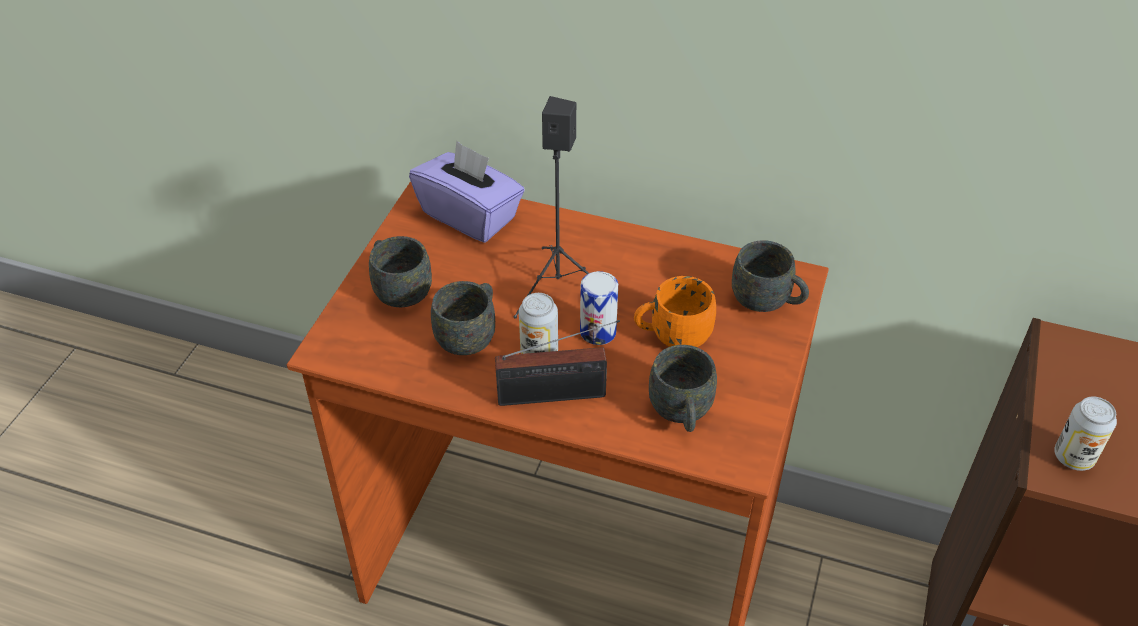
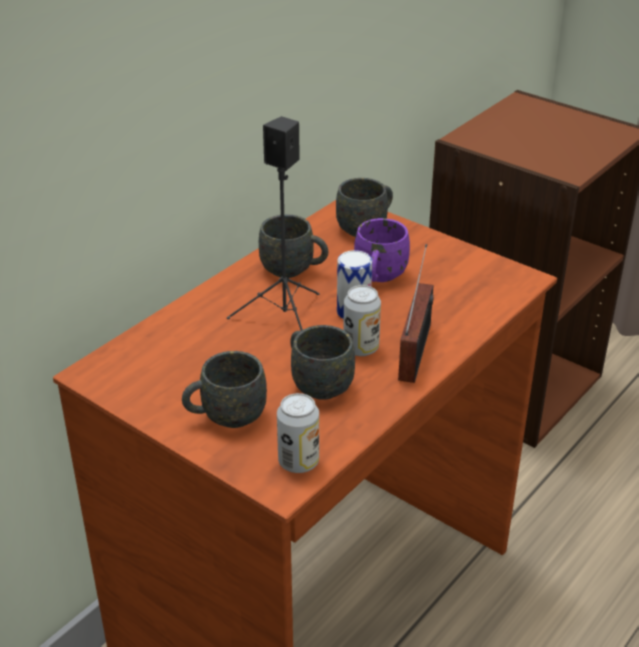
camera: 70 degrees left, 10 degrees down
(470, 215) = (149, 351): purple tissue box -> none
(672, 336) = (379, 277): orange mug -> purple mug
(681, 414) = (465, 293): grey mug -> grey mug (294, 270)
(1073, 457) = (559, 164): can -> can (298, 462)

